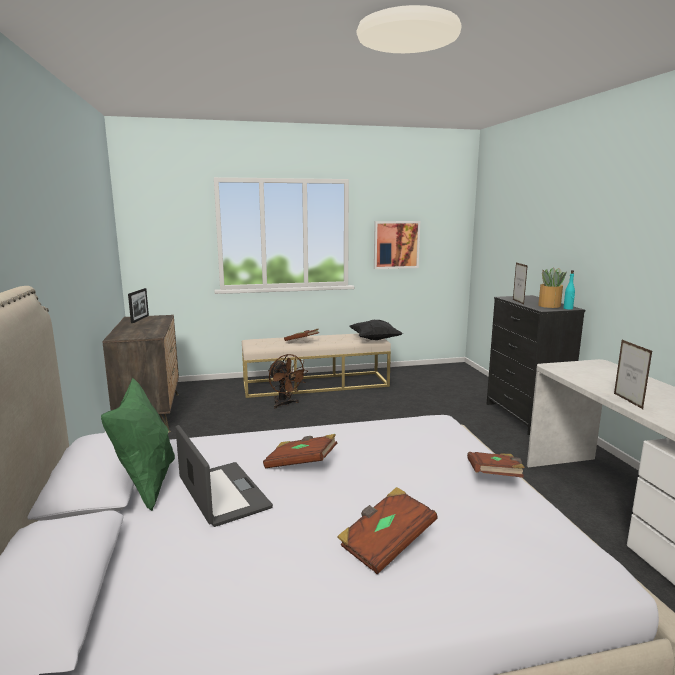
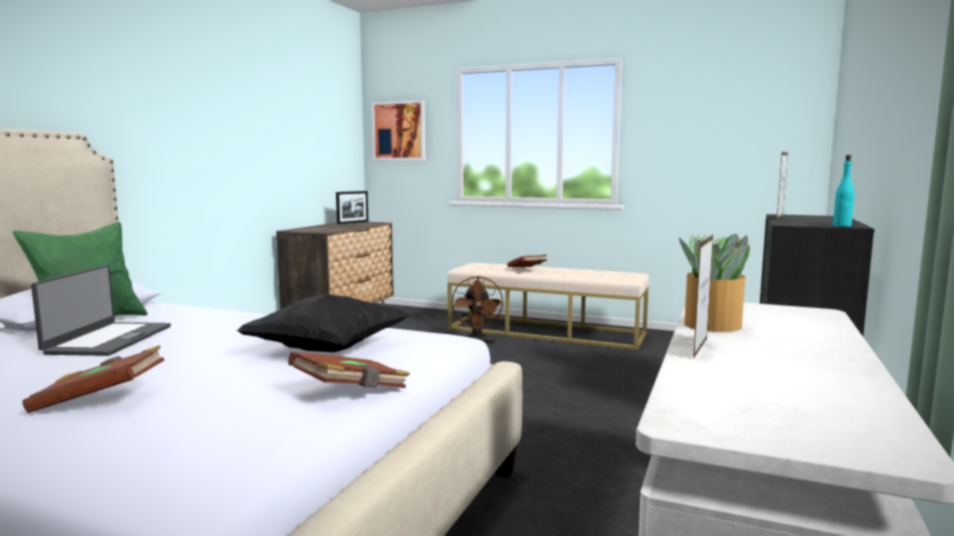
camera: 35 degrees right, 5 degrees down
(301, 464) = (216, 337): brown book -> none
(375, 339) = (623, 278): black pillow -> black pillow (327, 350)
(396, 244) = (692, 148): picture -> picture (399, 131)
(549, 305) = (819, 222): potted plant -> potted plant (711, 325)

